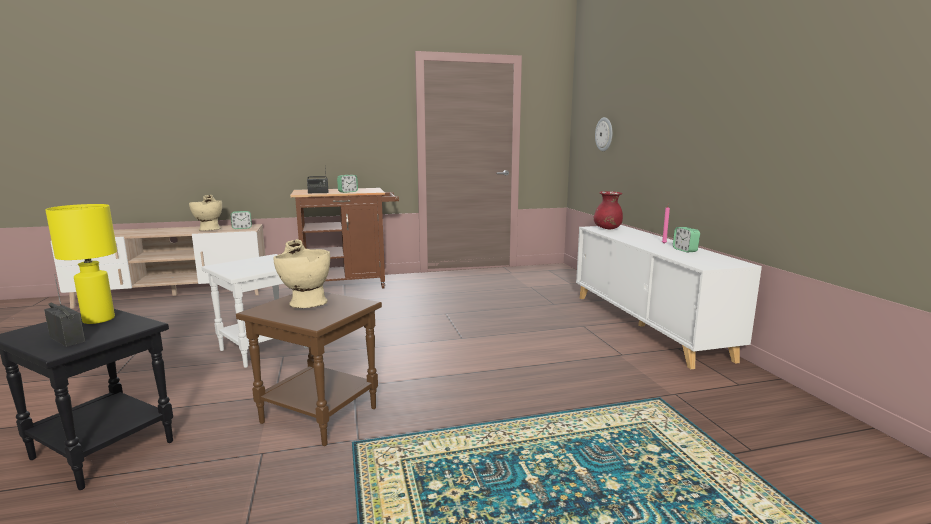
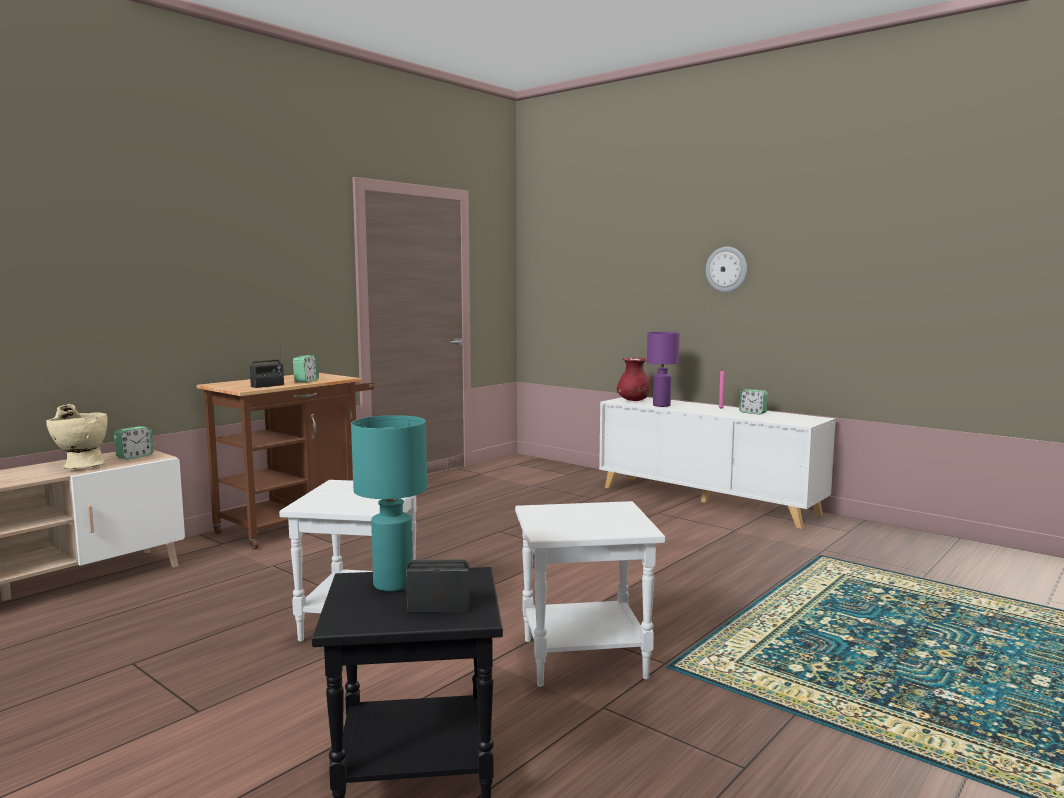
camera: 35 degrees left, 5 degrees down
(99, 319) = (393, 584): yellow table lamp -> turquoise table lamp
(304, 303) = (566, 517): beige vase -> none
(321, 414) = (585, 657): brown side table -> white side table
(604, 134) = (586, 291): wall clock -> wall clock (726, 269)
(619, 235) = (662, 405): none -> purple table lamp

